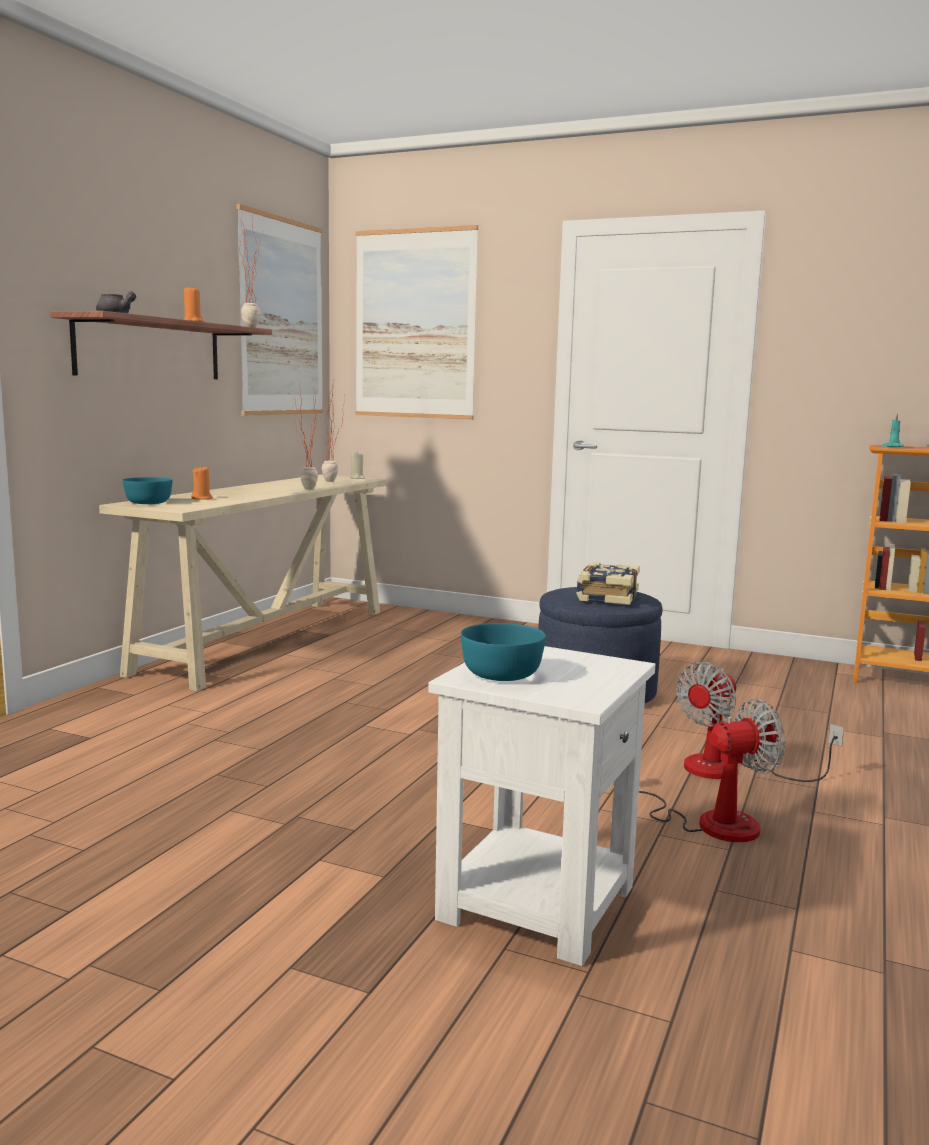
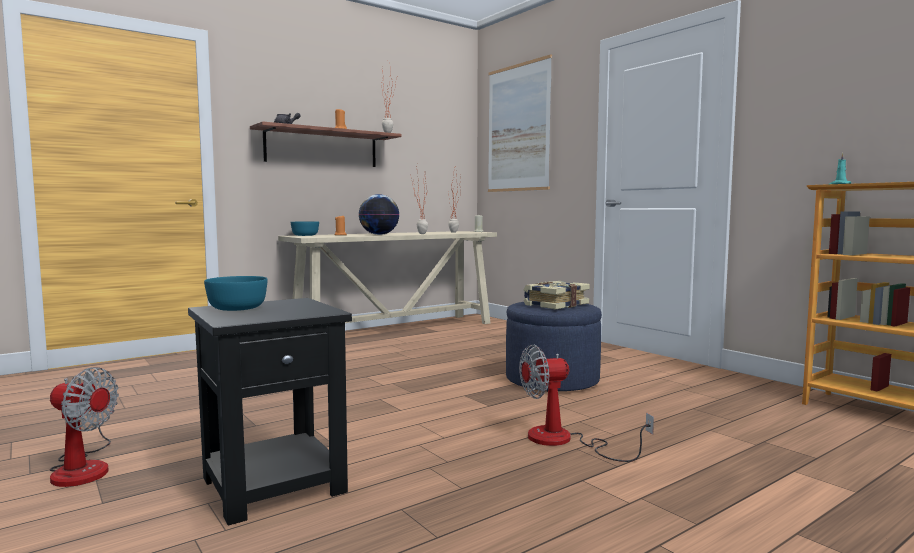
camera: 30 degrees right, 5 degrees down
(257, 494) = (379, 234): none -> globe
(282, 317) = (432, 130): picture -> none
(537, 902) = (275, 484): white side table -> black side table
(706, 821) = (480, 467): fan -> fan (83, 467)

